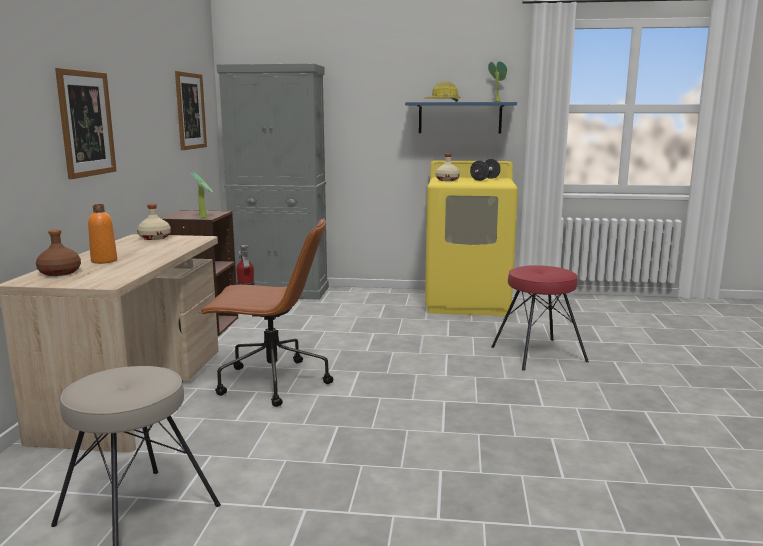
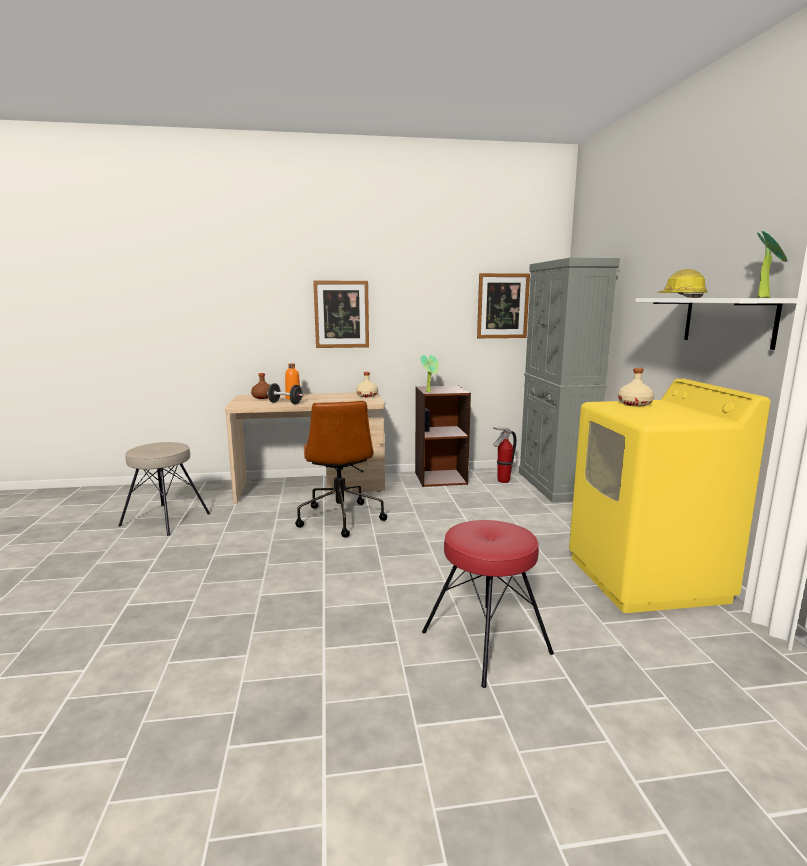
camera: 75 degrees right, 0 degrees up
(460, 118) = (728, 321): blue shelf -> white shelf
(485, 179) = (681, 414): black dumbbell -> black dumbbell (285, 403)

